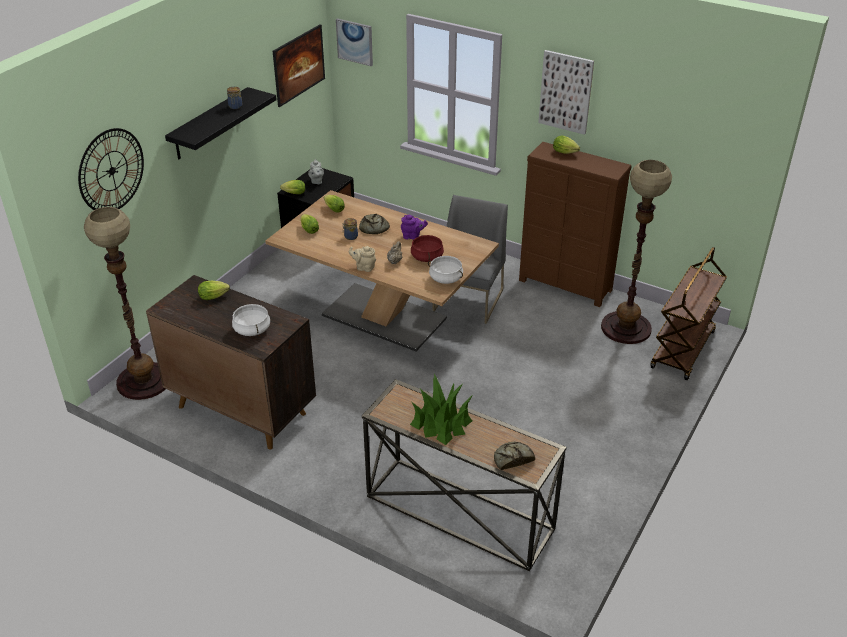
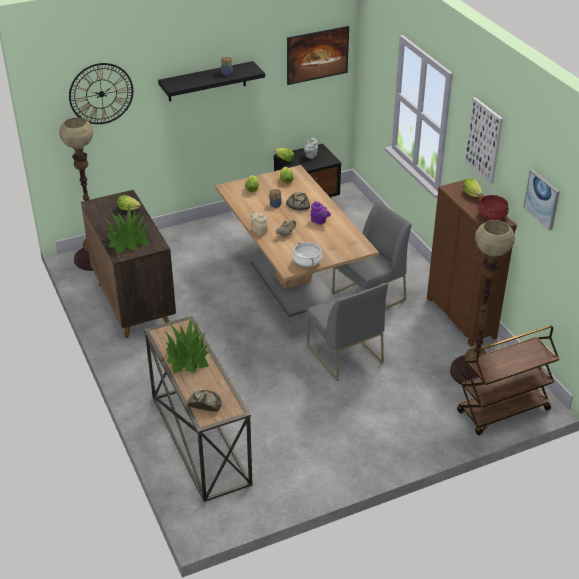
camera: 35 degrees right, 0 degrees up
(252, 329) = (128, 240): white cooking pot -> potted plant
(355, 41) = (371, 48): picture -> picture (542, 199)
(426, 257) = (311, 241): red cooking pot -> red cooking pot (491, 215)
(503, 363) = (343, 354): none -> grey chair

